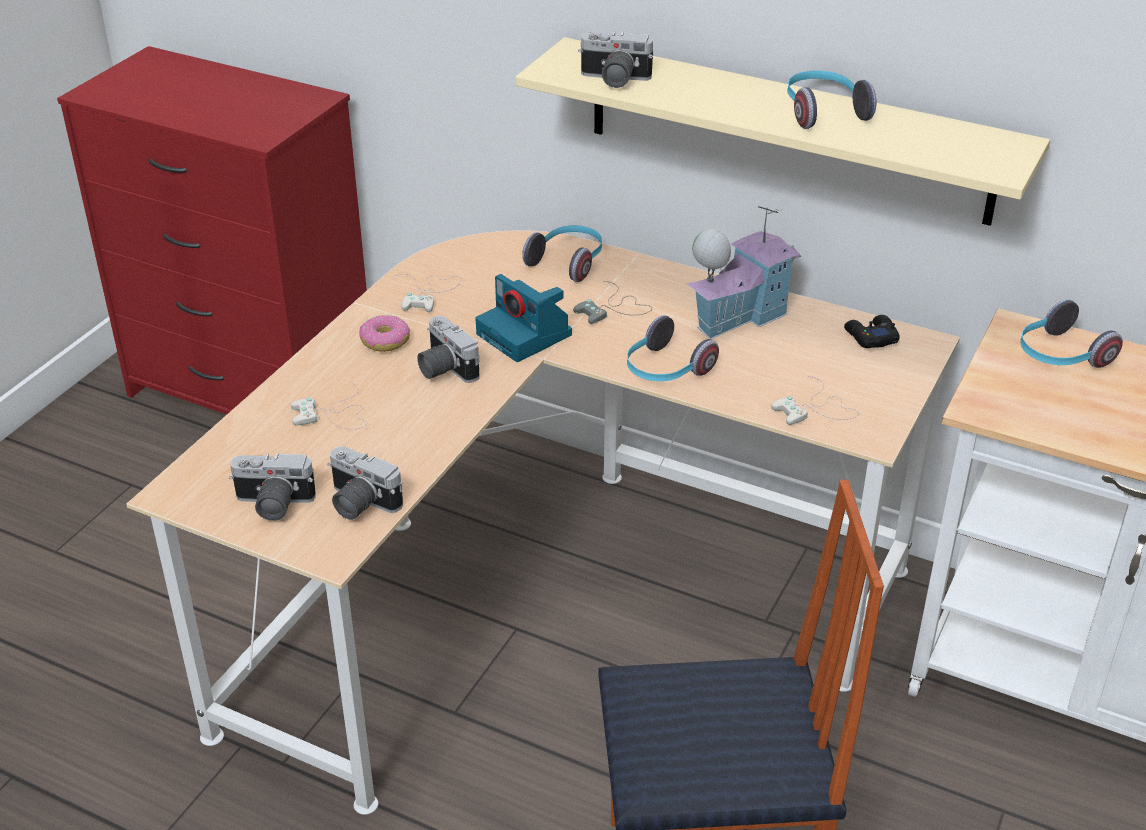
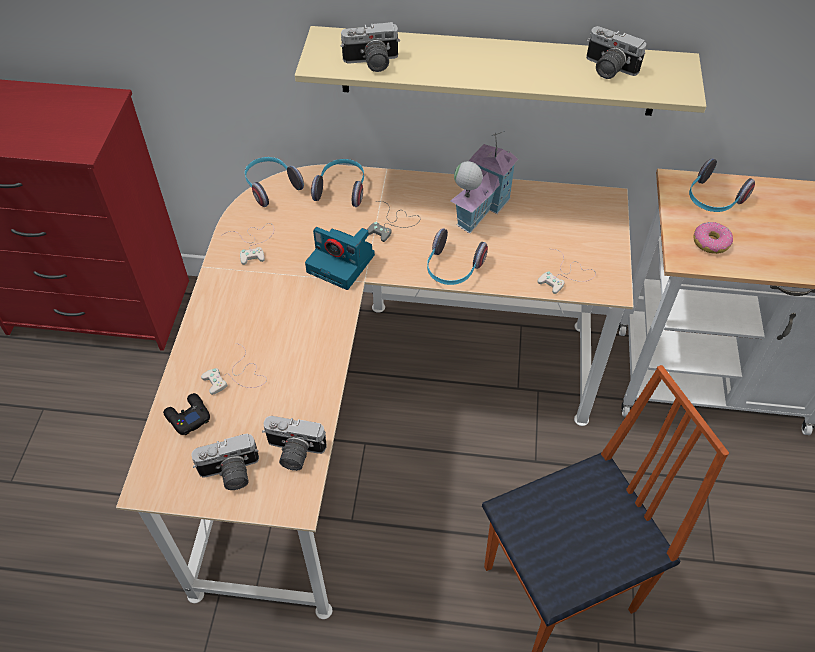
camera: 20 degrees left, 15 degrees up
(385, 341) = (242, 297): donut -> donut (710, 243)
(443, 369) = (297, 310): camera -> camera (607, 69)
(822, 112) = (537, 62): headphones -> headphones (271, 186)
(870, 337) = (572, 203): black game controller -> black game controller (187, 417)

